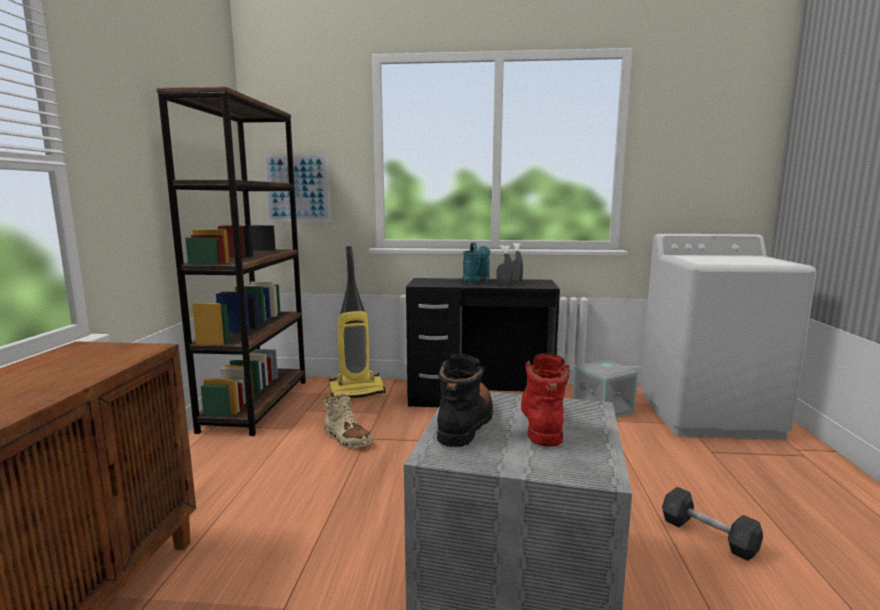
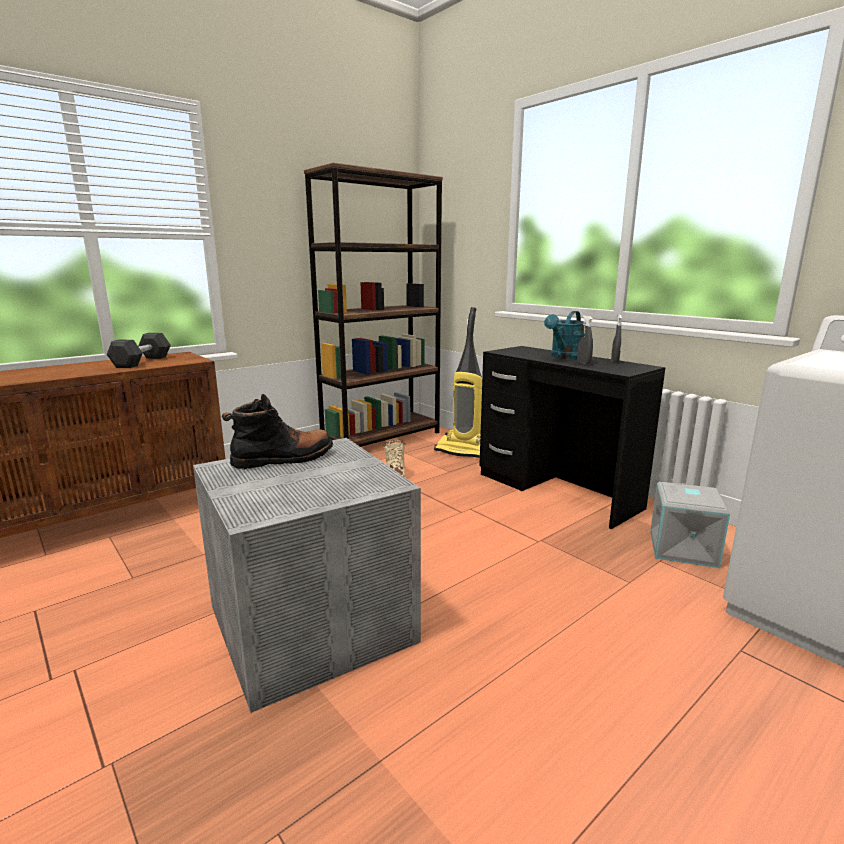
camera: 45 degrees right, 5 degrees up
(297, 188) = (451, 249): picture -> none
(542, 422) = (325, 477): red boot -> none
(708, 535) = (540, 701): grey dumbbell -> grey dumbbell (142, 362)

